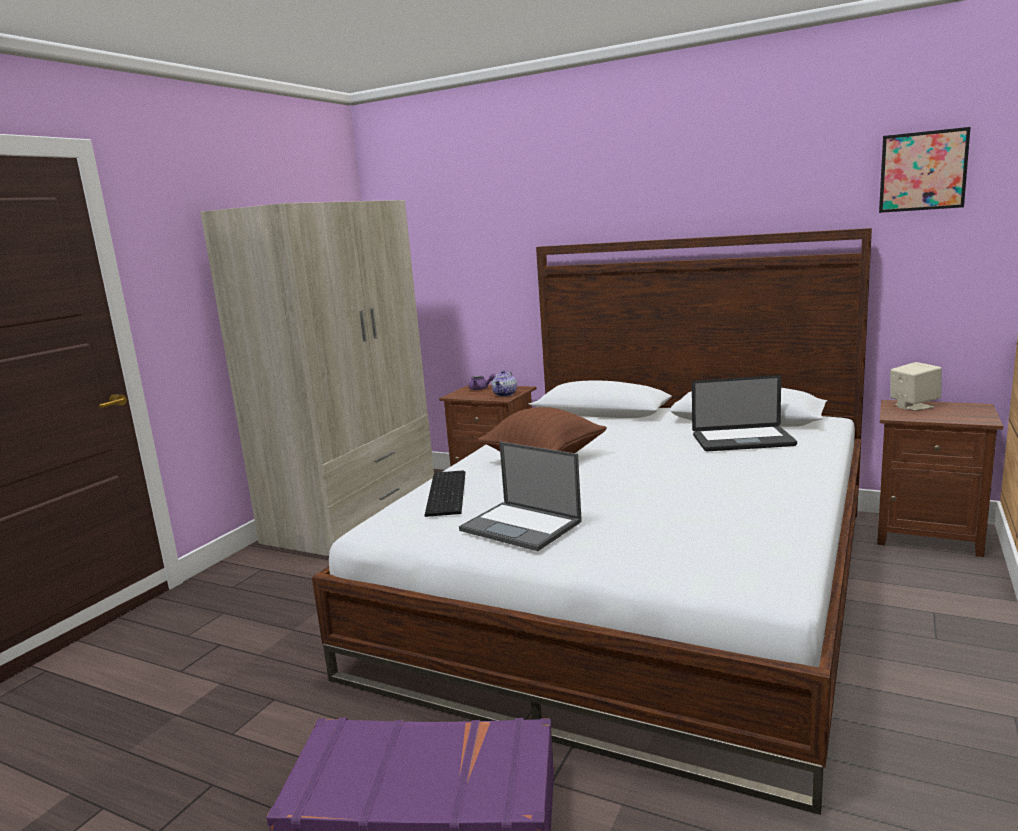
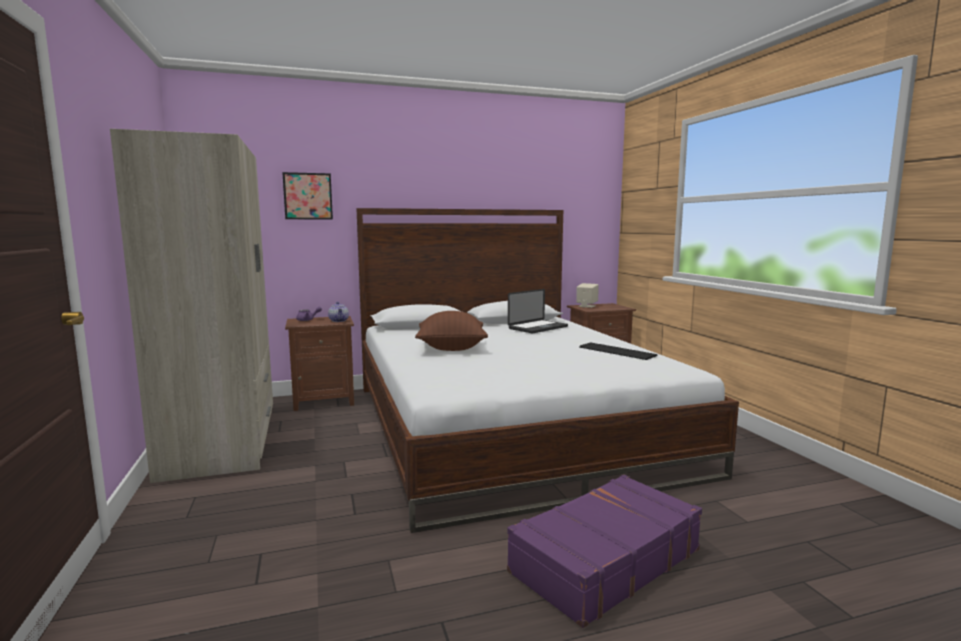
camera: 45 degrees left, 5 degrees down
(448, 492) = (440, 368): keyboard -> keyboard (616, 351)
(522, 526) = (531, 373): laptop -> none
(923, 171) = (580, 182): picture -> picture (308, 196)

